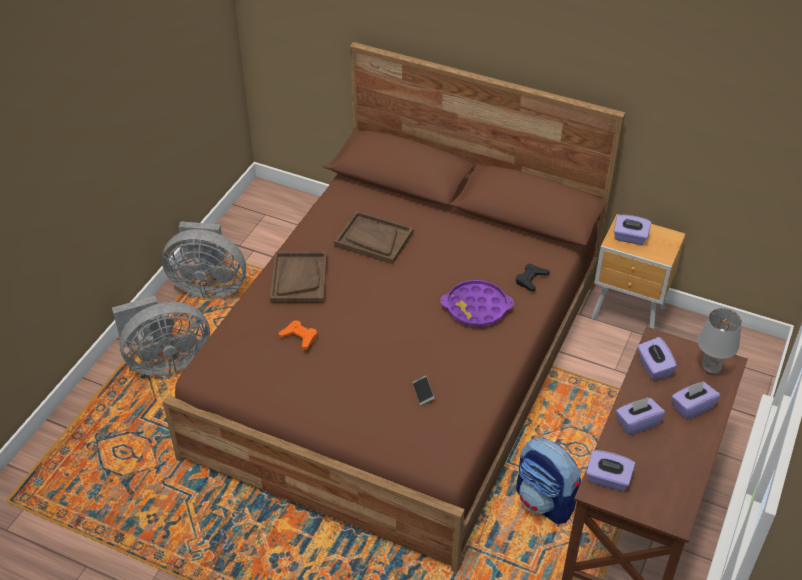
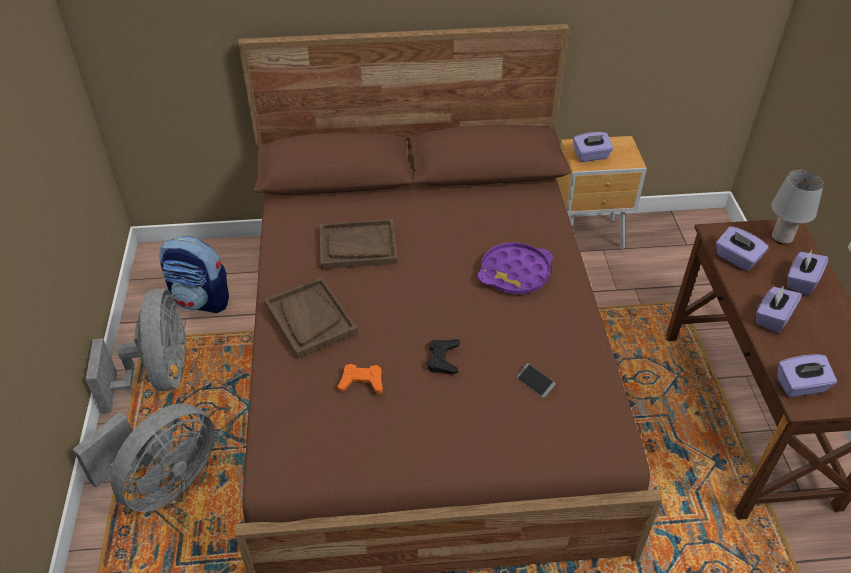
camera: 30 degrees left, 0 degrees up
(208, 286) = (159, 376): grey fan -> grey fan turned 75 degrees counterclockwise
(531, 279) = (541, 226): black game controller -> black game controller (443, 359)
(545, 501) = (658, 442): backpack -> backpack (201, 300)

